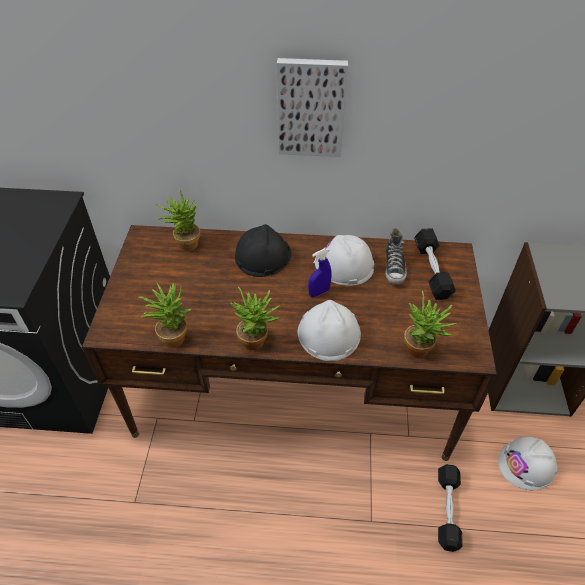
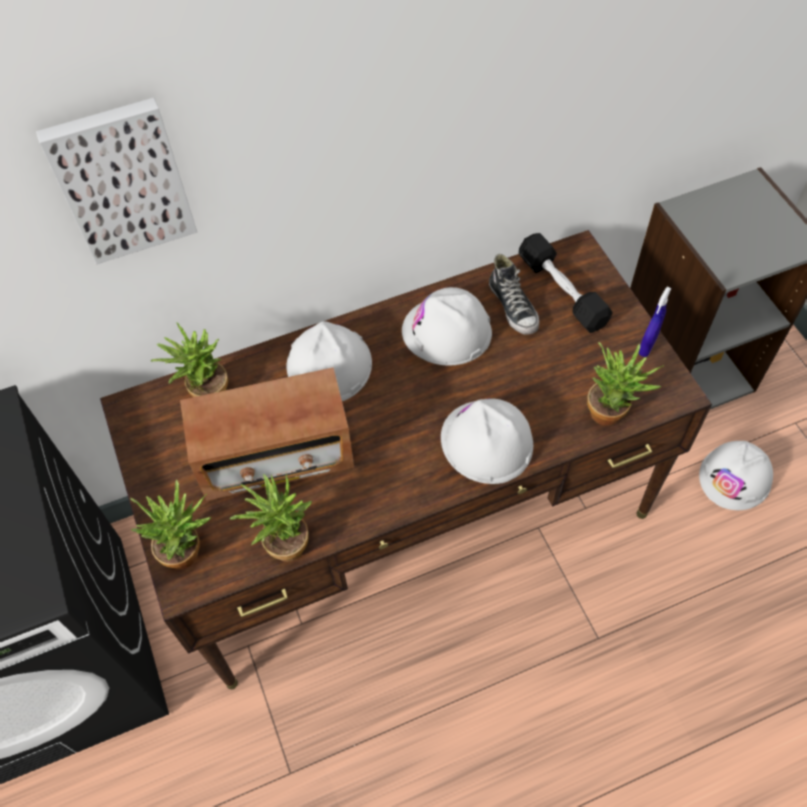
camera: 25 degrees left, 10 degrees up
(200, 289) = (275, 456): none -> radio
(258, 341) = (403, 496): potted plant -> potted plant (188, 551)
(262, 255) = (328, 365): black hard hat -> white hard hat
(311, 107) = (350, 138): picture -> picture (121, 180)
(319, 292) = (439, 388): blue spray bottle -> blue spray bottle (647, 346)
(447, 510) = (676, 578): black dumbbell -> none

